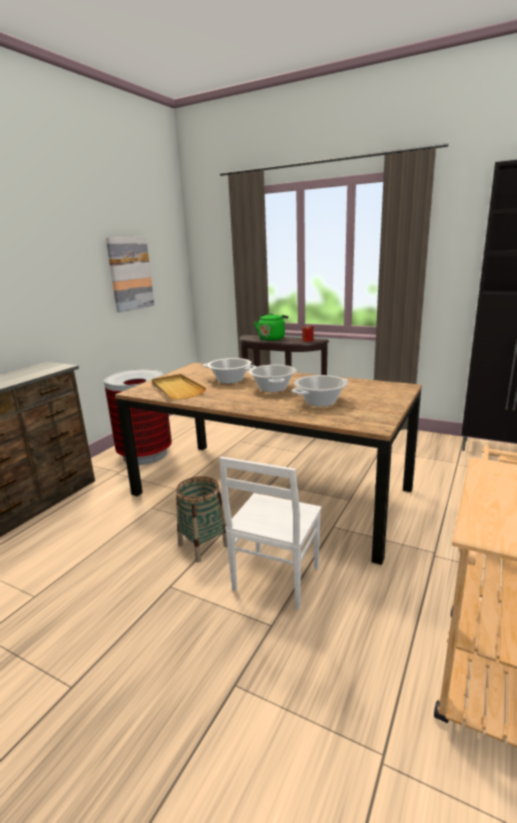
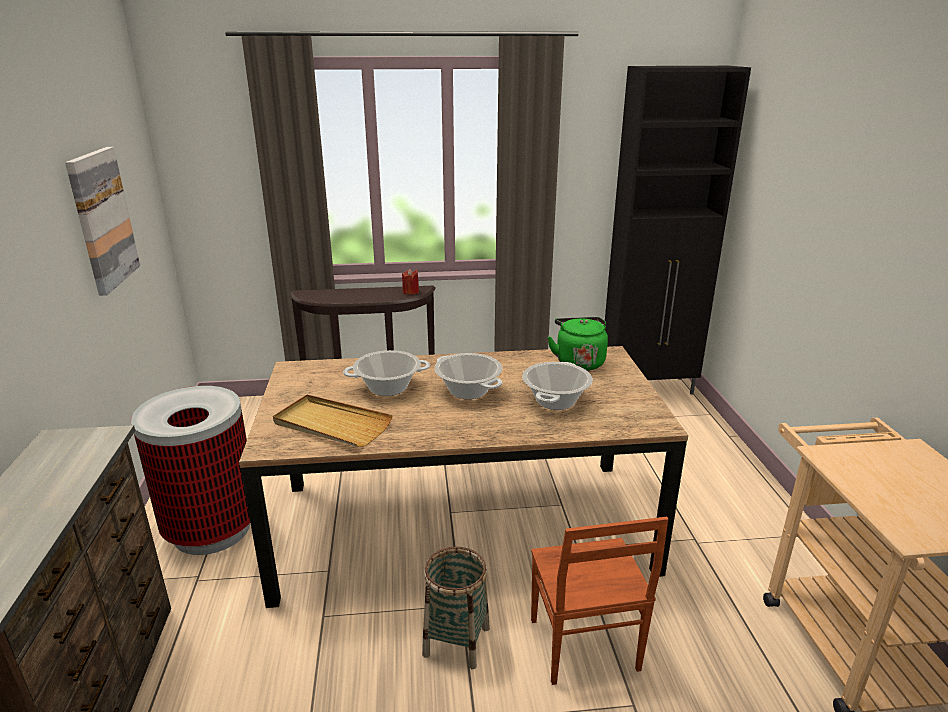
camera: 35 degrees left, 5 degrees up
(272, 338) = (353, 294): green kettle -> green kettle (578, 362)
(274, 579) = (582, 646): white chair -> brown chair

